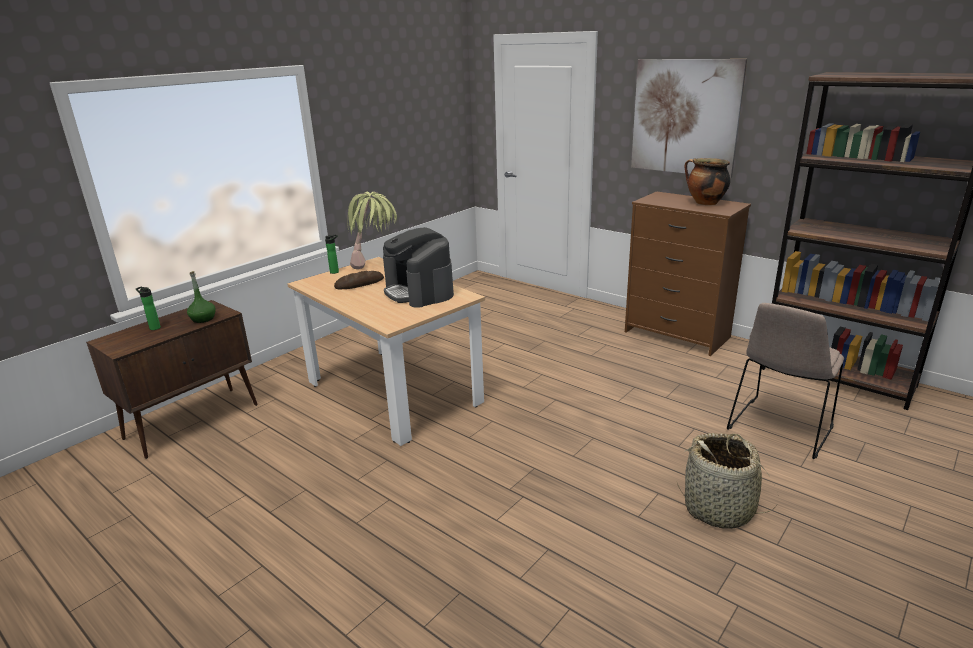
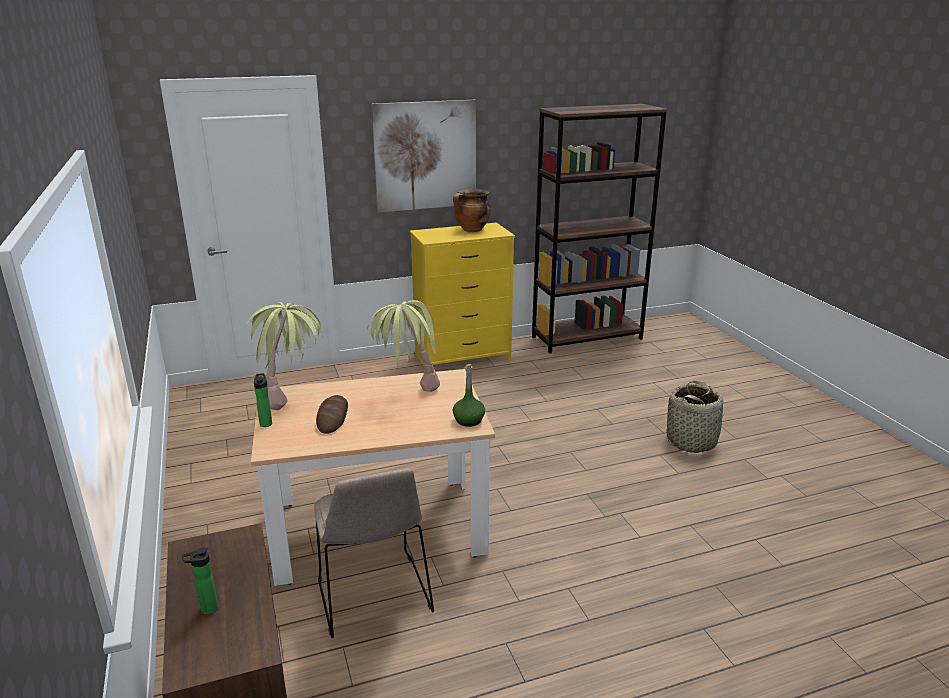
camera: 60 degrees left, 0 degrees up
(203, 319) = (238, 558): green bottle -> green bottle (468, 420)
(419, 291) = (407, 393): coffee machine -> potted plant
(676, 334) = (462, 357): brown dresser -> yellow dresser
(779, 429) = (626, 383): beige chair -> beige chair (374, 597)

